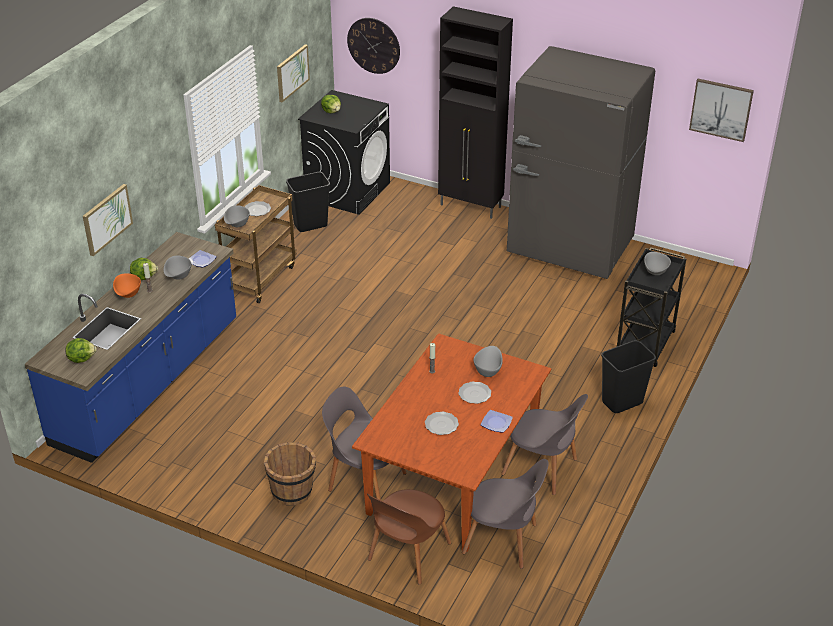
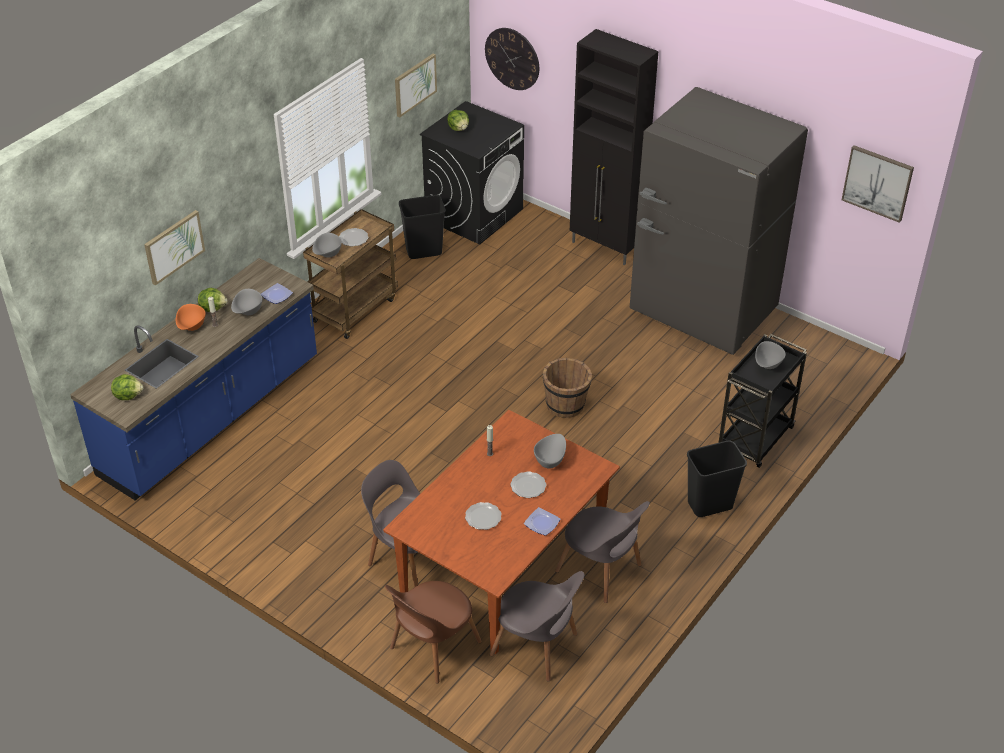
camera: 10 degrees right, 5 degrees up
(292, 492) = (331, 561): brown bucket -> brown bucket (565, 405)

